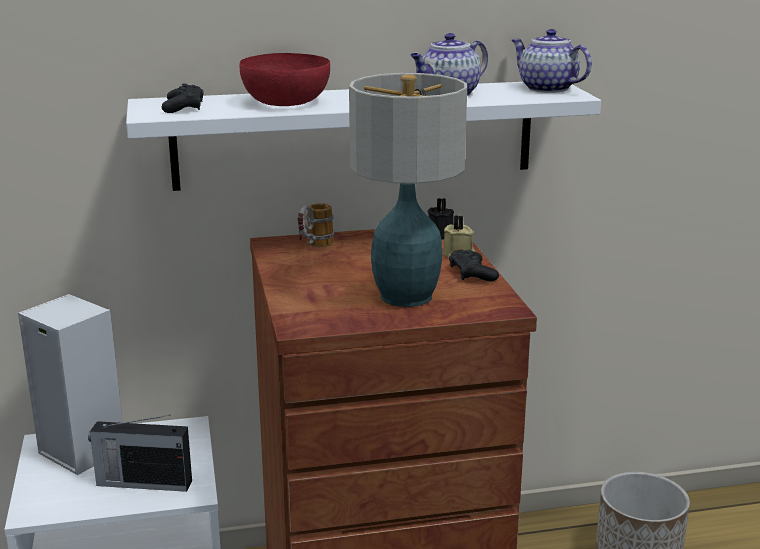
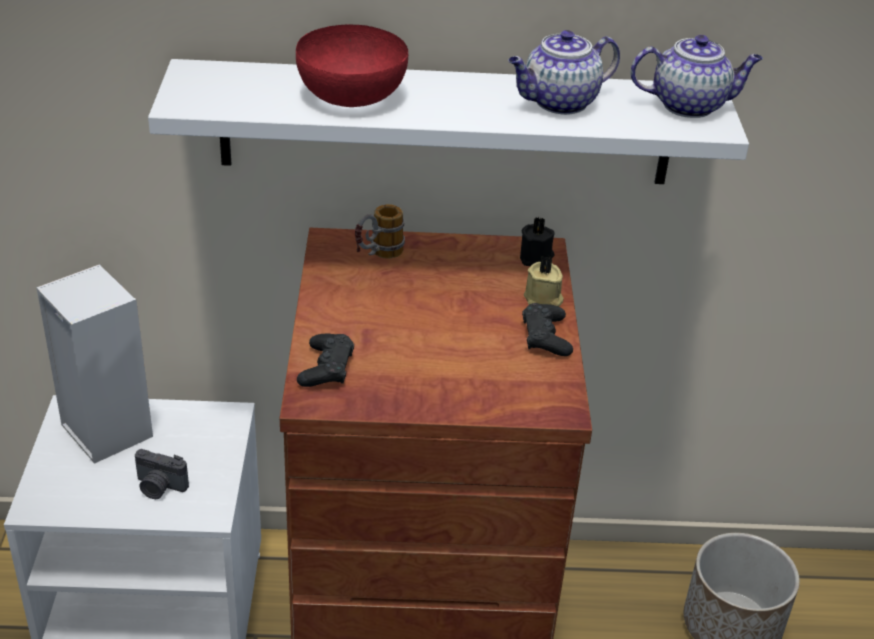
camera: 10 degrees right, 15 degrees up
(142, 482) = (159, 487): radio -> camera
(183, 107) = (226, 90): black game controller -> black game controller (326, 368)
(405, 296) = (451, 365): table lamp -> none
(546, 88) = (690, 105): teapot -> teapot turned 120 degrees clockwise

